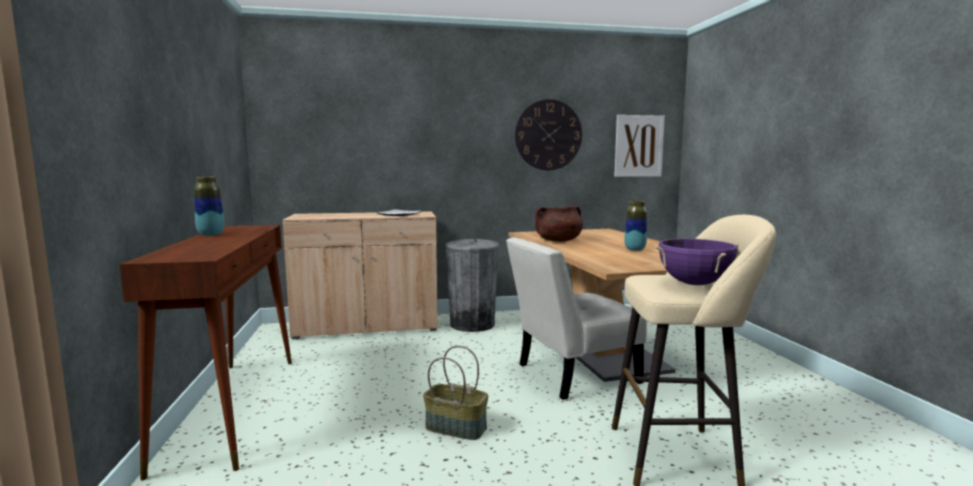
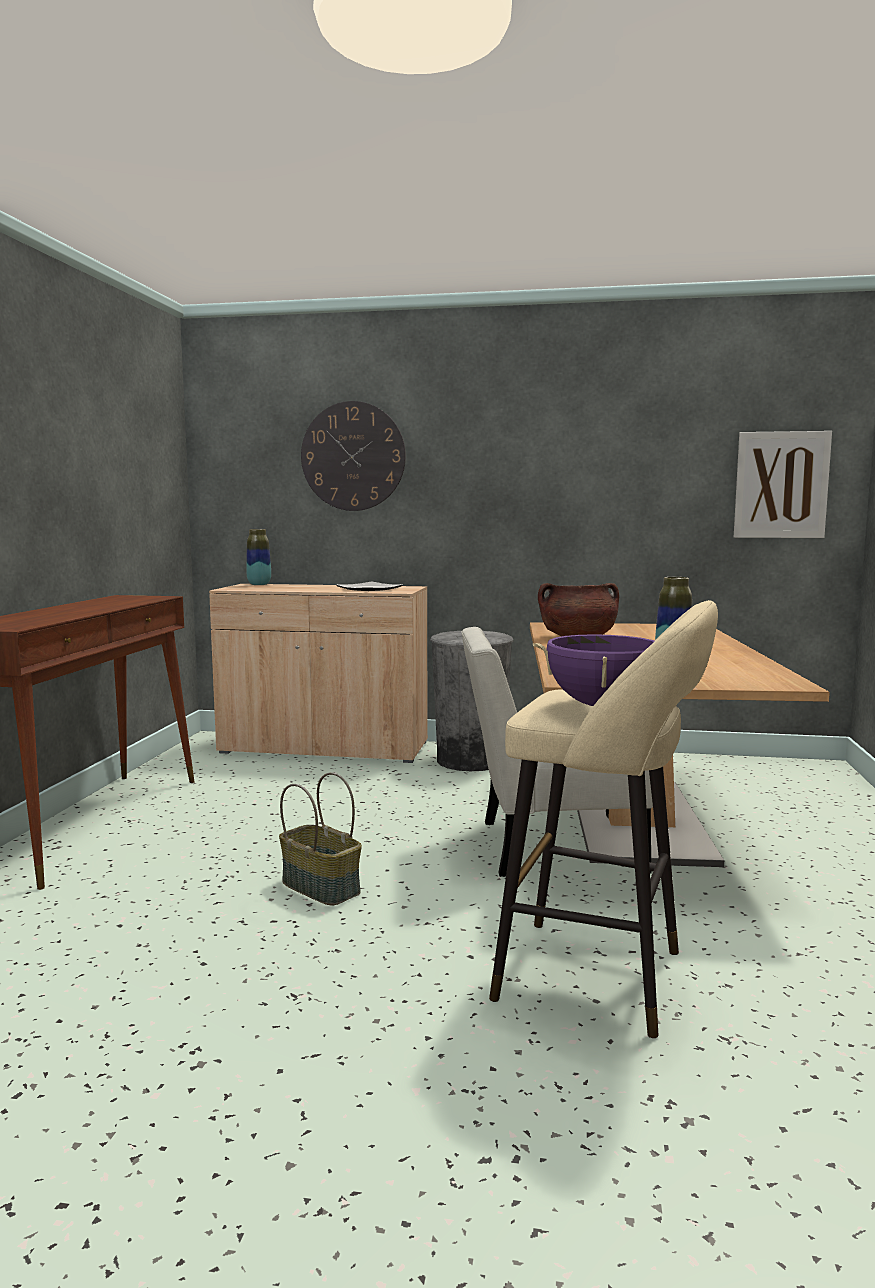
camera: 20 degrees right, 0 degrees up
(211, 234) = (80, 604): vase -> vase (259, 584)
(548, 135) = (615, 469): wall clock -> wall clock (353, 456)

